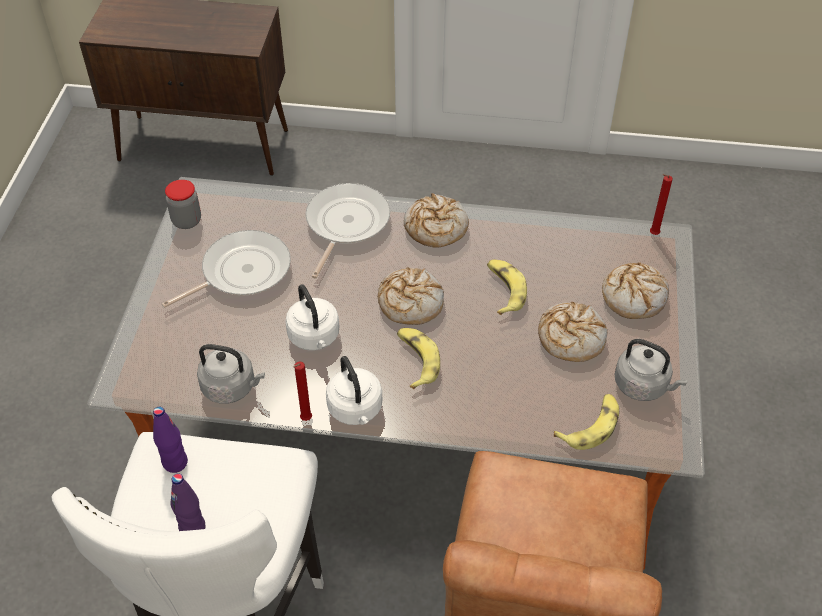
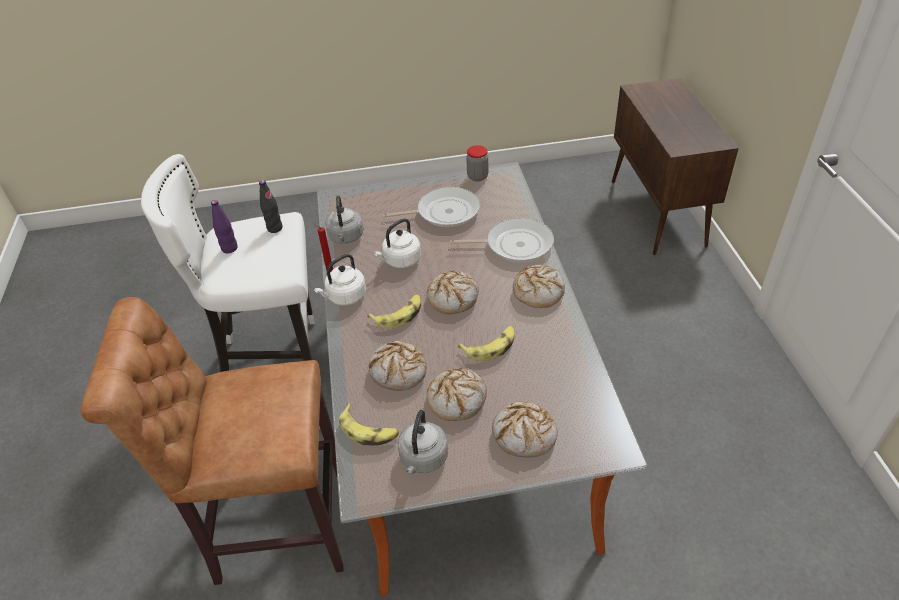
camera: 75 degrees right, 5 degrees down
(175, 463) = (275, 228): purple bottle -> black bottle
(241, 272) = (444, 212): frying pan -> frying pan turned 45 degrees counterclockwise
(511, 380) = (398, 371): none -> bread
(652, 234) = (613, 435): red candle -> none

